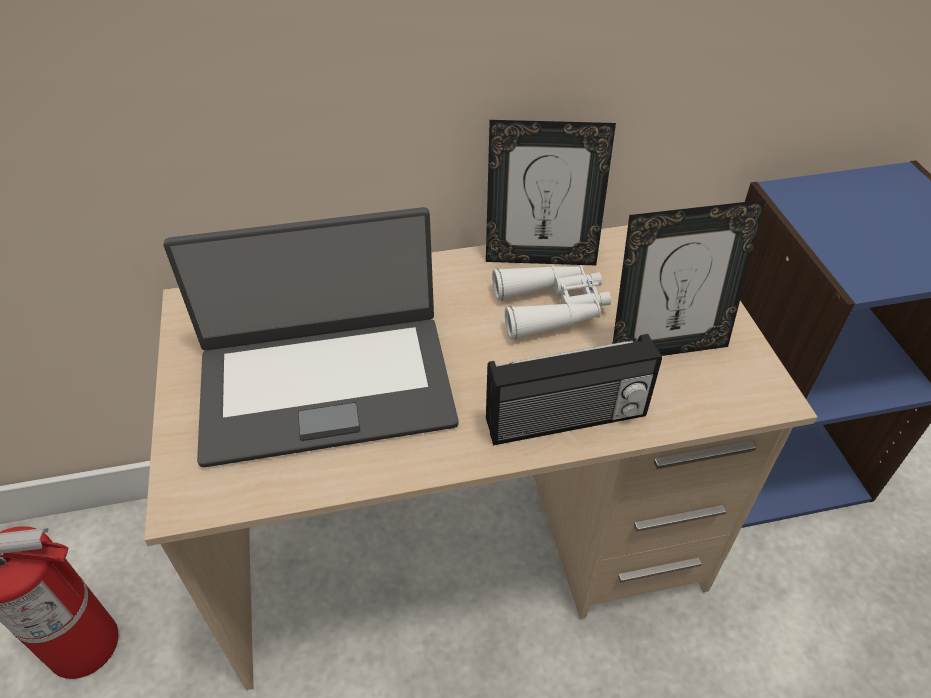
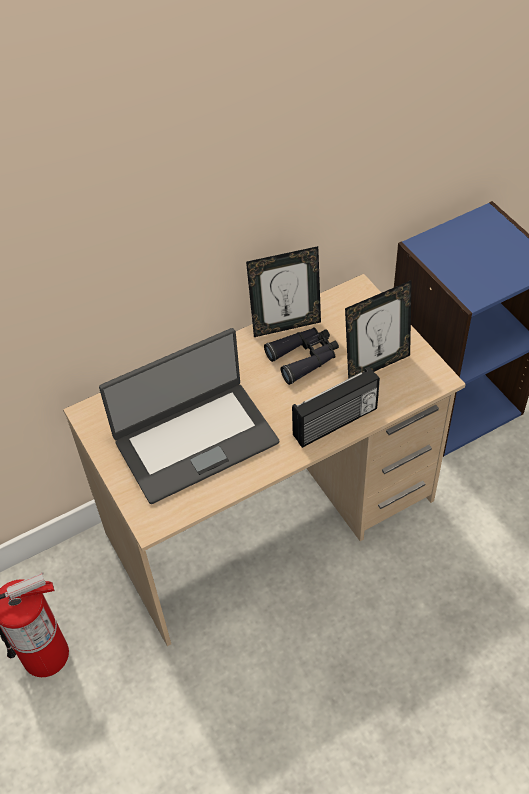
camera: 15 degrees left, 5 degrees up
(551, 308) = (304, 358): white binoculars -> black binoculars

